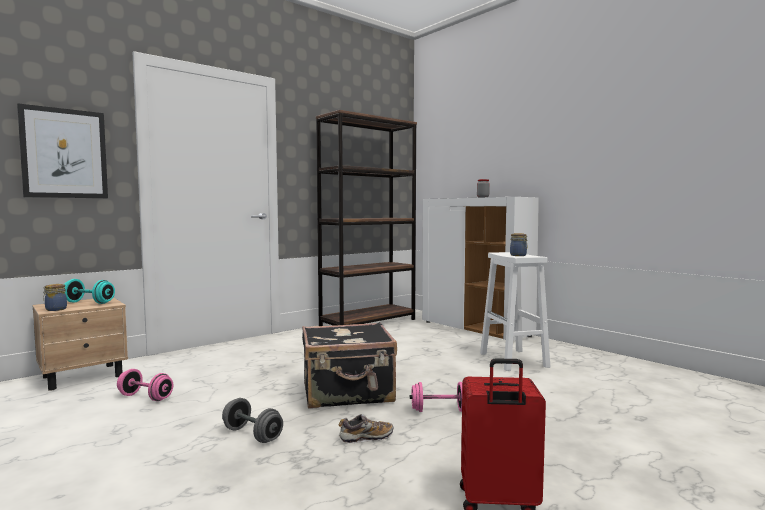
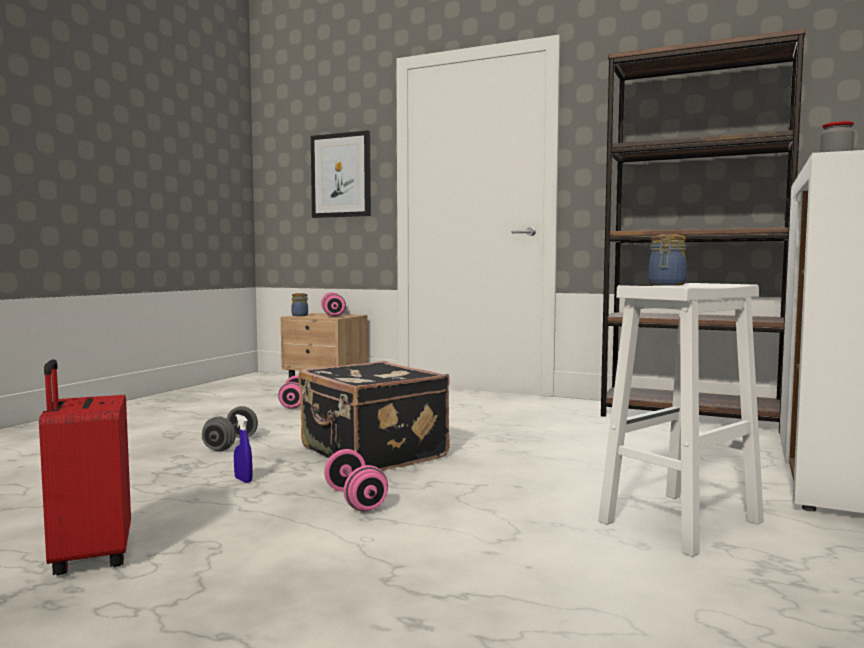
camera: 65 degrees right, 0 degrees up
(88, 302) = (333, 315): turquoise dumbbell -> pink dumbbell
(366, 438) = (243, 480): shoe -> blue spray bottle

